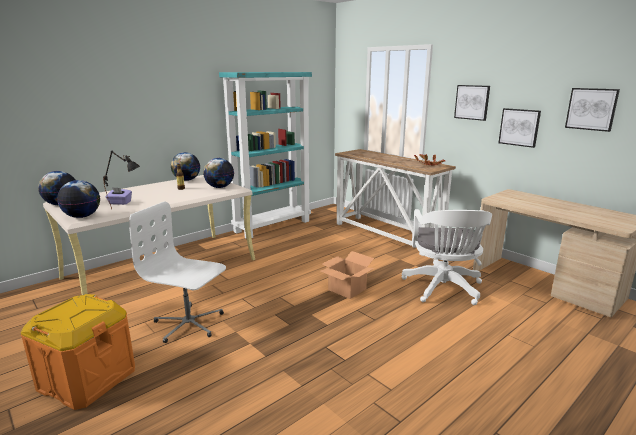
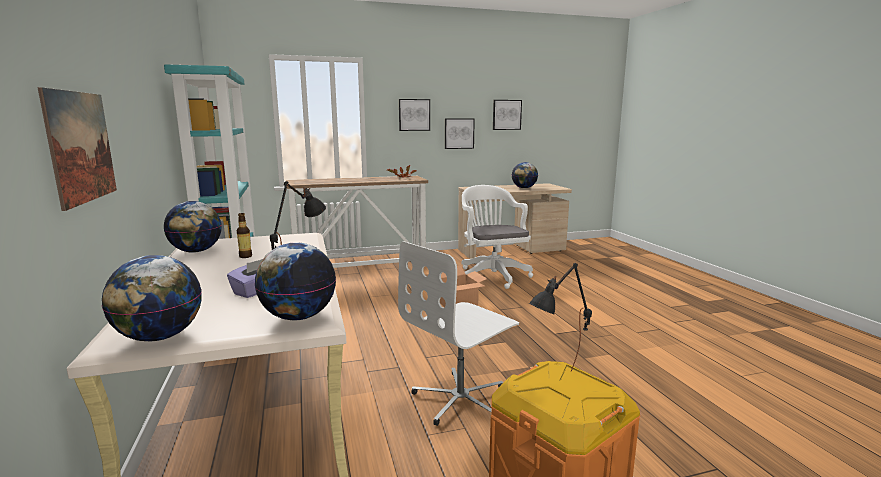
camera: 65 degrees left, 5 degrees down
(81, 309) = (558, 382): none -> black table lamp
(86, 122) = (81, 146): none -> picture
(219, 187) = (285, 241): globe -> globe (524, 188)
(444, 289) = (492, 275): white office chair -> white office chair turned 135 degrees counterclockwise

